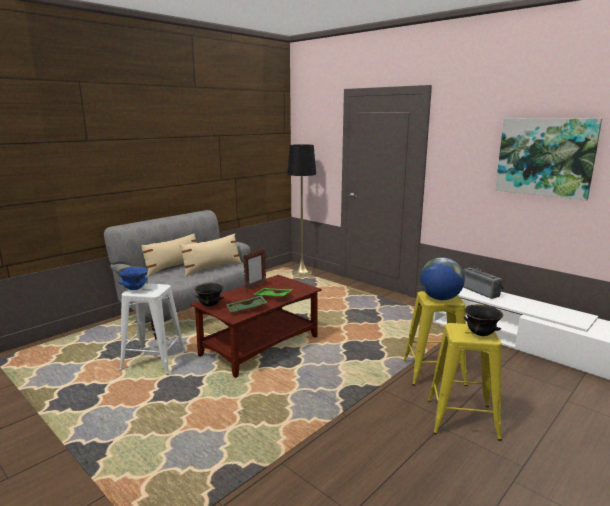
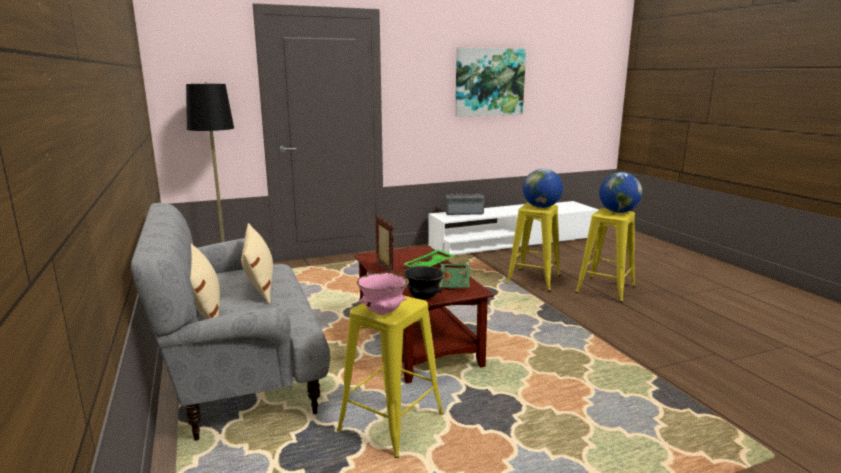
camera: 65 degrees left, 0 degrees up
(134, 289) = (383, 312): blue bowl -> pink bowl
(154, 361) = (391, 422): white stool -> yellow stool
(480, 334) = (618, 212): black bowl -> globe

